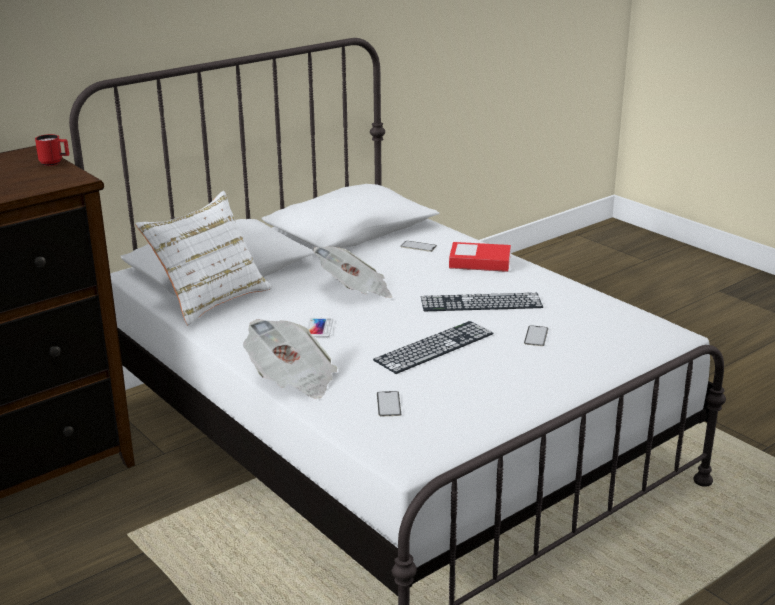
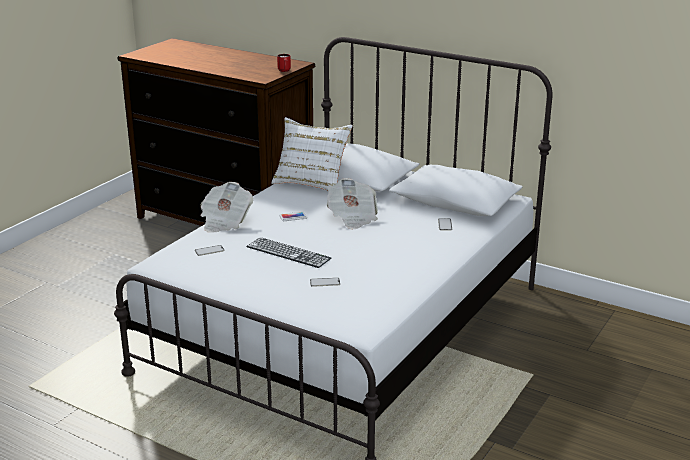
camera: 70 degrees right, 0 degrees up
(479, 262) = (434, 249): book -> none
(481, 302) = (365, 258): keyboard -> none

